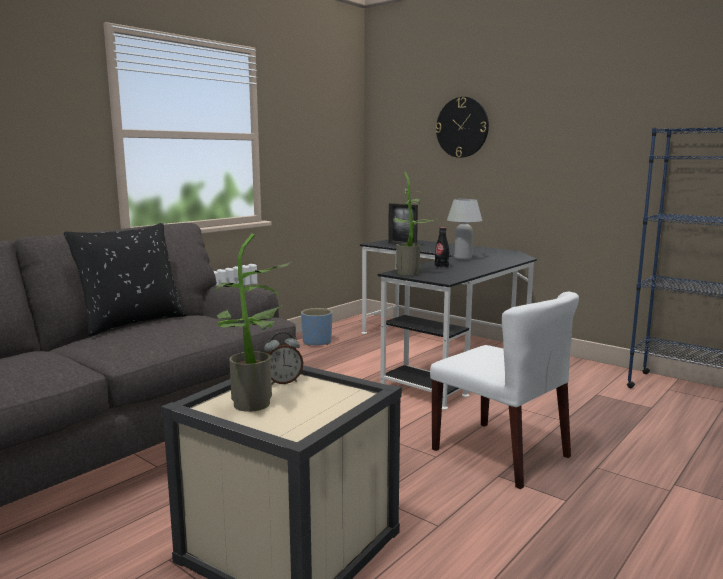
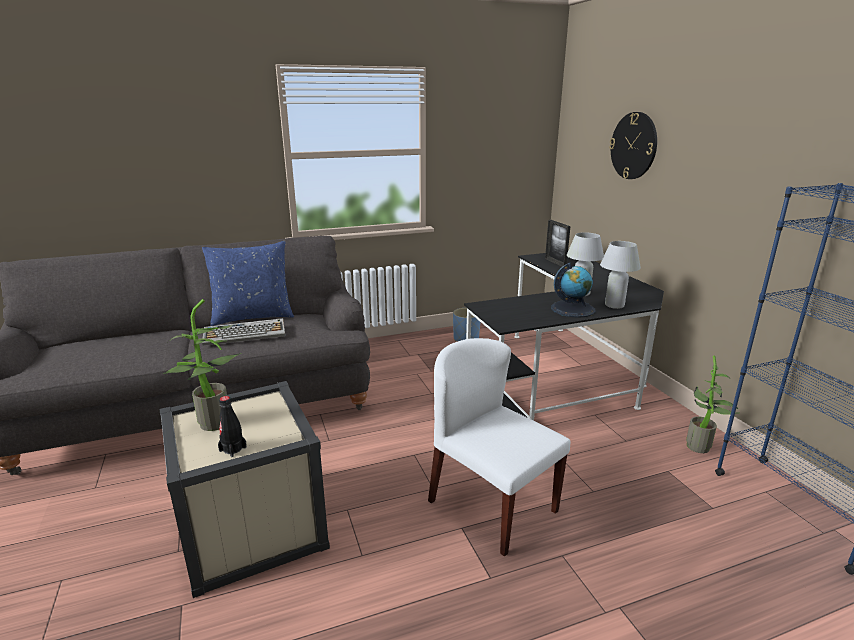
camera: 30 degrees right, 10 degrees up
(132, 322) = (253, 317): black pillow -> blue pillow
(155, 333) = (245, 333): none -> keyboard
(283, 382) = (262, 406): alarm clock -> none
(411, 273) = (493, 308): potted plant -> potted plant (702, 448)
(441, 267) = (536, 304): black bottle -> black bottle (233, 449)
(476, 266) = (573, 309): none -> globe
(501, 453) = (491, 505): white chair -> white chair turned 150 degrees clockwise
(502, 261) = (614, 305): none -> white table lamp

